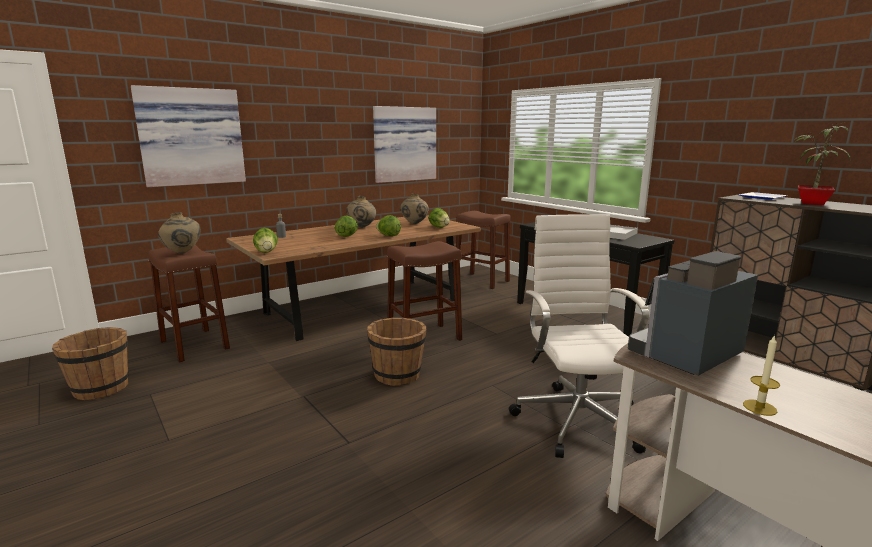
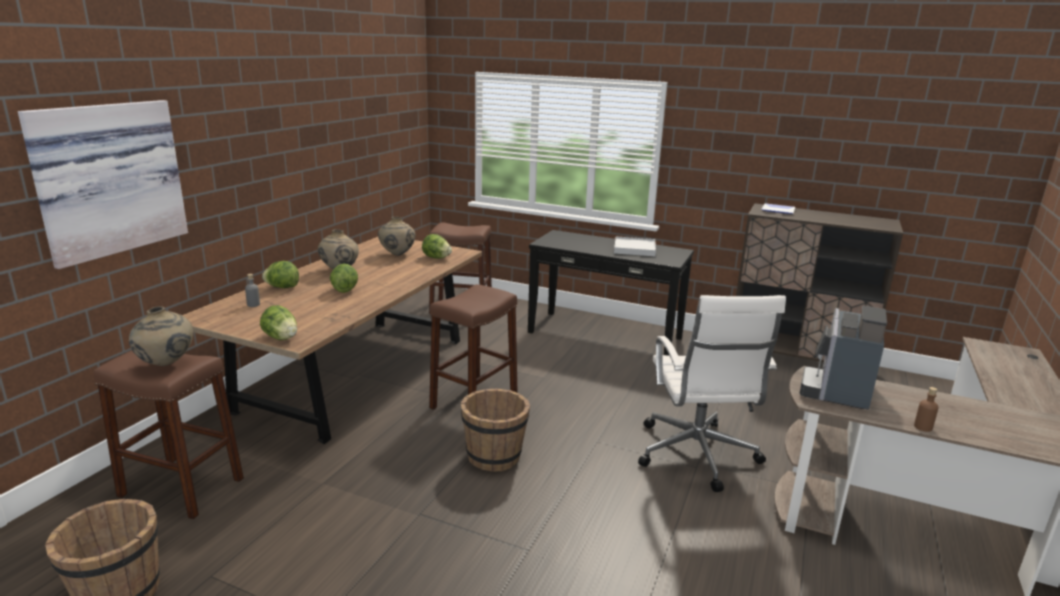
camera: 30 degrees left, 5 degrees up
(388, 236) = (397, 282): lettuce -> lettuce (282, 287)
(404, 144) = (356, 147): picture -> none
(577, 418) = (696, 455): white office chair -> white office chair turned 150 degrees counterclockwise
(759, 407) = (923, 427): candle -> brown bottle
(810, 203) = (821, 217): potted plant -> none

